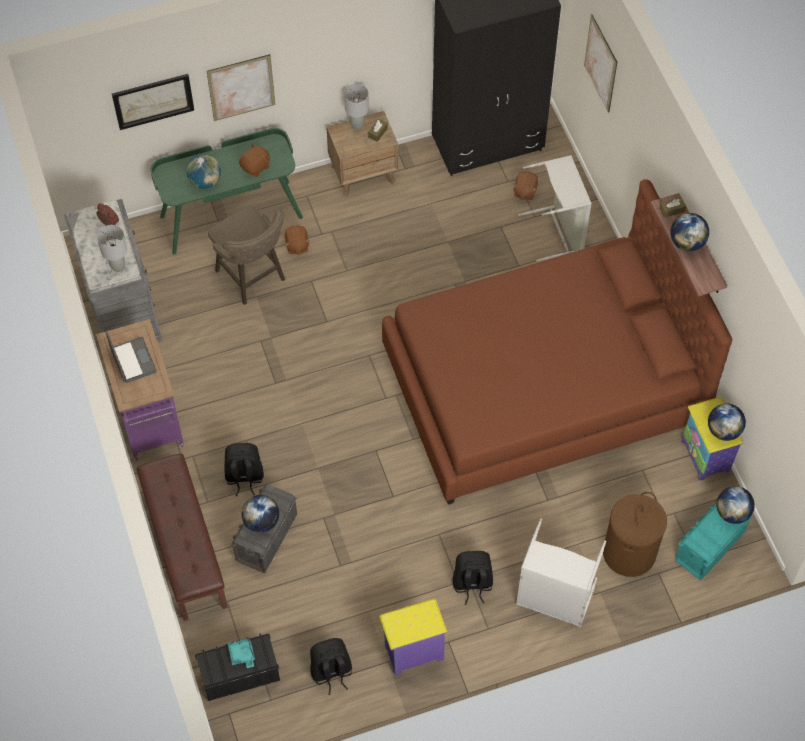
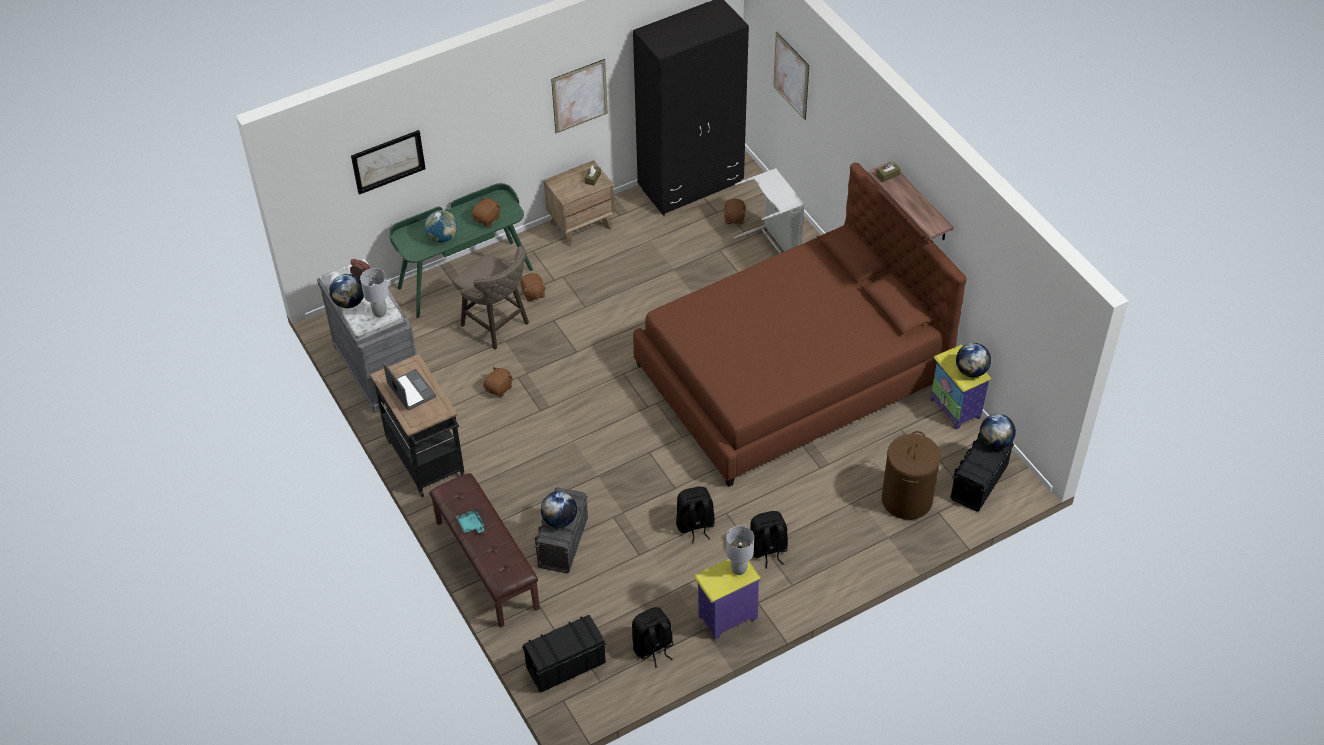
camera: 10 degrees left, 10 degrees down
(149, 421) = (427, 461): purple cart -> black cart
(239, 350) = (499, 388): none -> brown plush toy
(241, 87) = (466, 142): picture -> picture (579, 96)
(242, 654) = (568, 636): turquoise tray -> turquoise tray (471, 525)
(244, 477) = (529, 494): black backpack -> black backpack (695, 525)
(357, 125) = (572, 175): grey table lamp -> grey table lamp (739, 569)
(553, 599) = (847, 550): grey laundry basket -> none
(687, 243) = (908, 199): globe -> globe (349, 302)
(709, 547) = (978, 483): turquoise storage box -> black storage box

